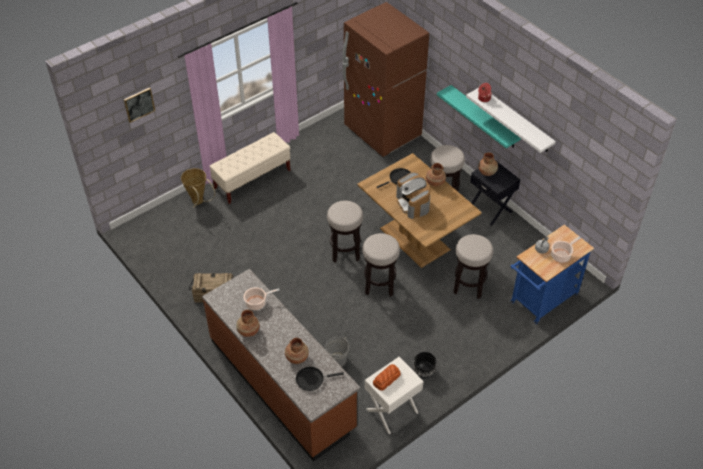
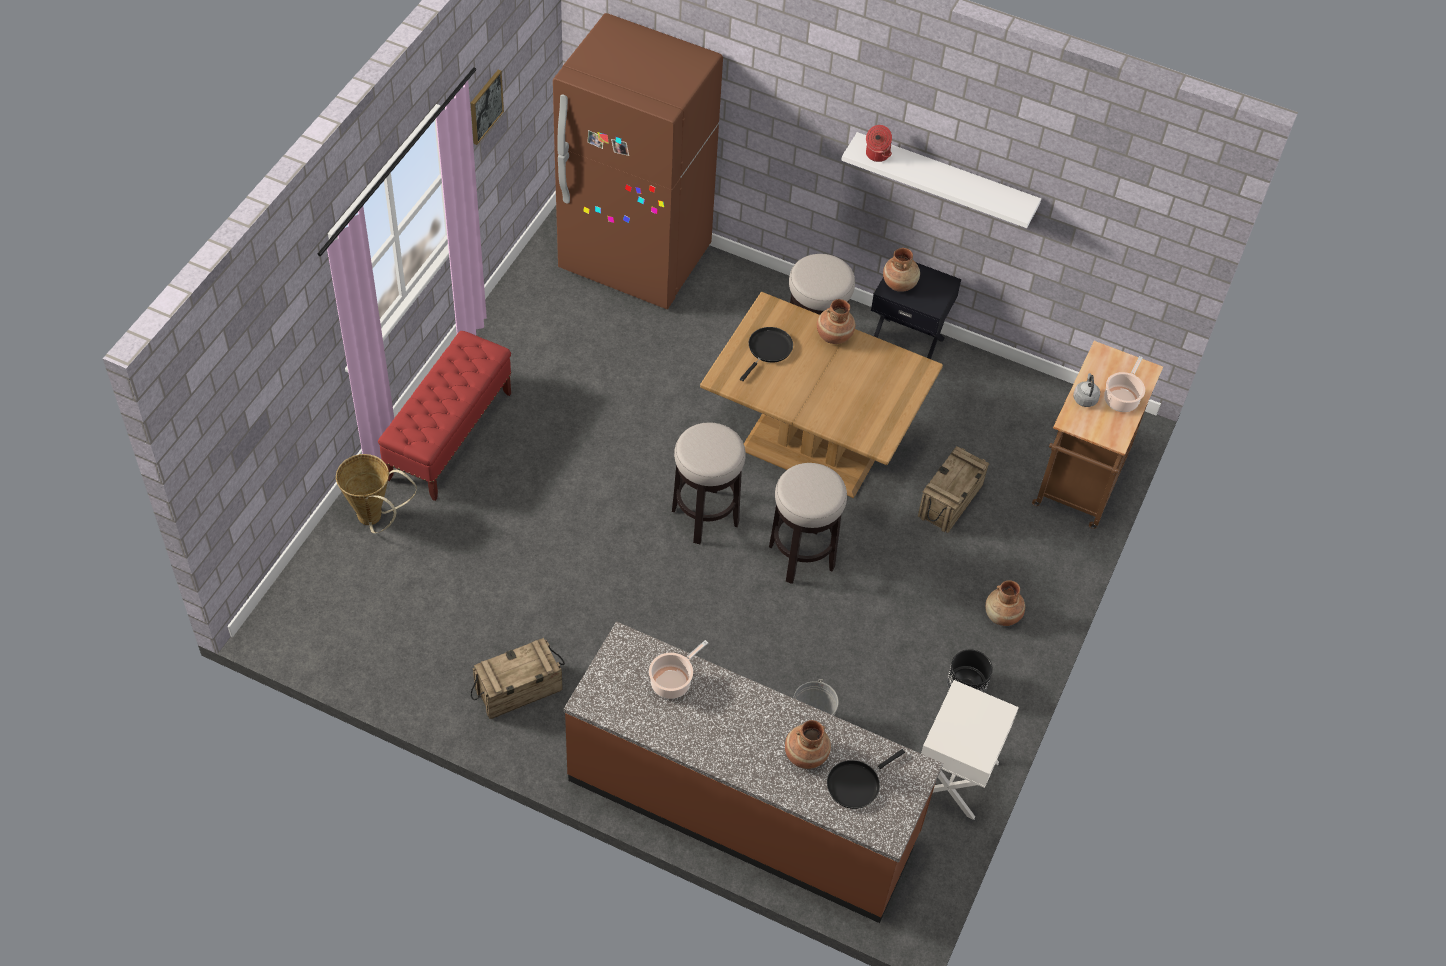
camera: 30 degrees left, 5 degrees up
(139, 104) = (259, 374): picture -> picture (485, 106)
(248, 331) = (691, 741): brown vase -> brown vase (1002, 616)
(252, 179) = (450, 436): beige bench -> red bench
(386, 379) = (957, 729): bread -> none
(413, 204) = (821, 389): coffee machine -> none
(469, 286) = (950, 501): stool -> crate
(484, 117) = (867, 185): turquoise shelf -> none
(540, 301) = (1079, 485): blue cart -> brown cart

